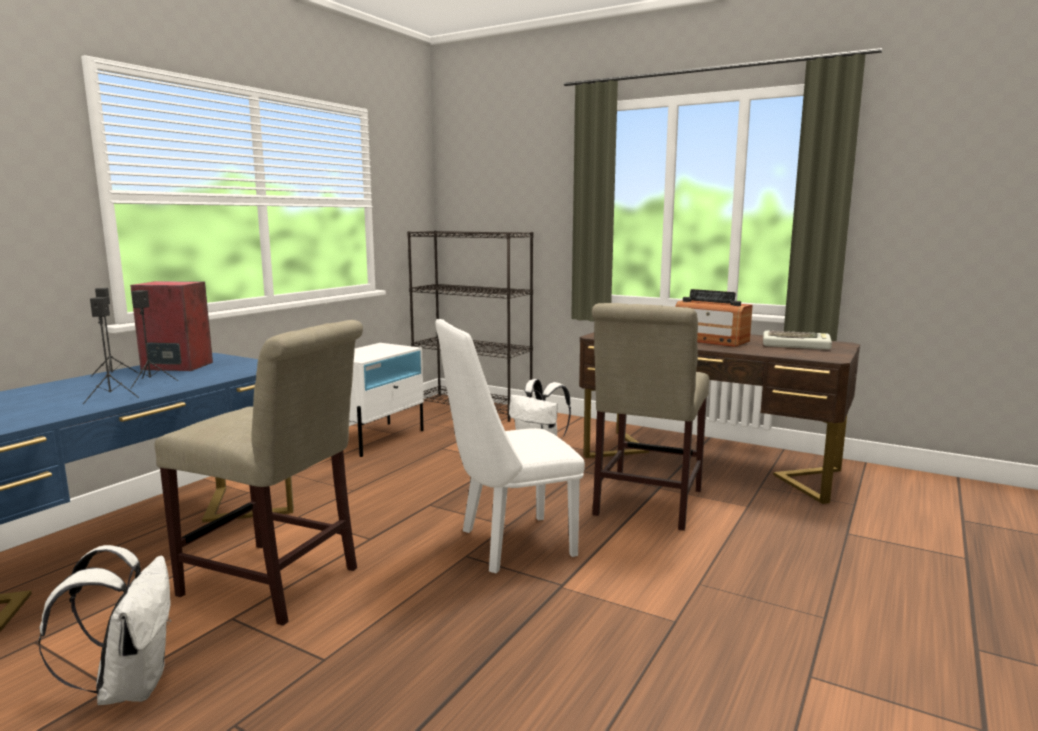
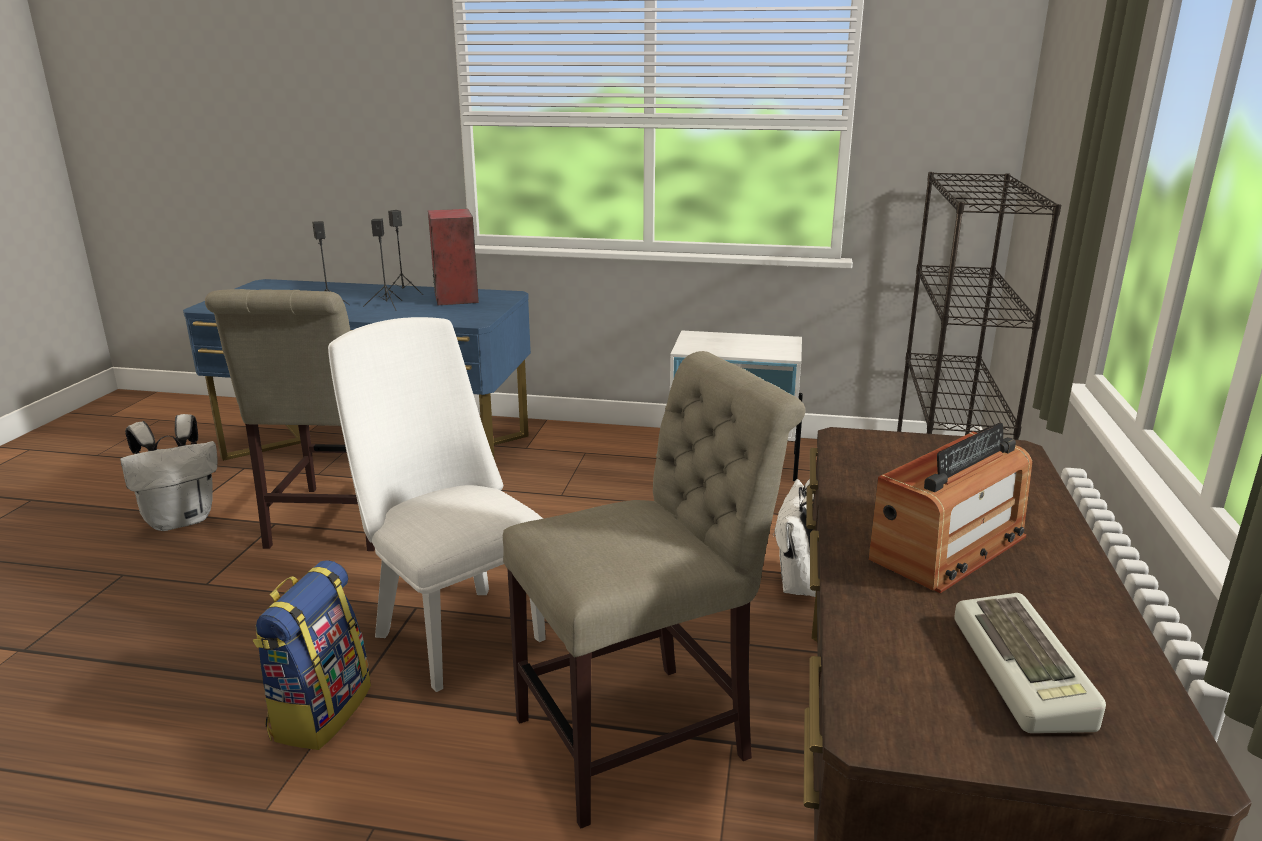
camera: 70 degrees right, 10 degrees up
(577, 599) = (320, 711): none -> backpack
(645, 505) = (645, 735): beige chair -> beige chair turned 150 degrees clockwise
(710, 340) = (948, 547): radio -> radio turned 150 degrees counterclockwise

